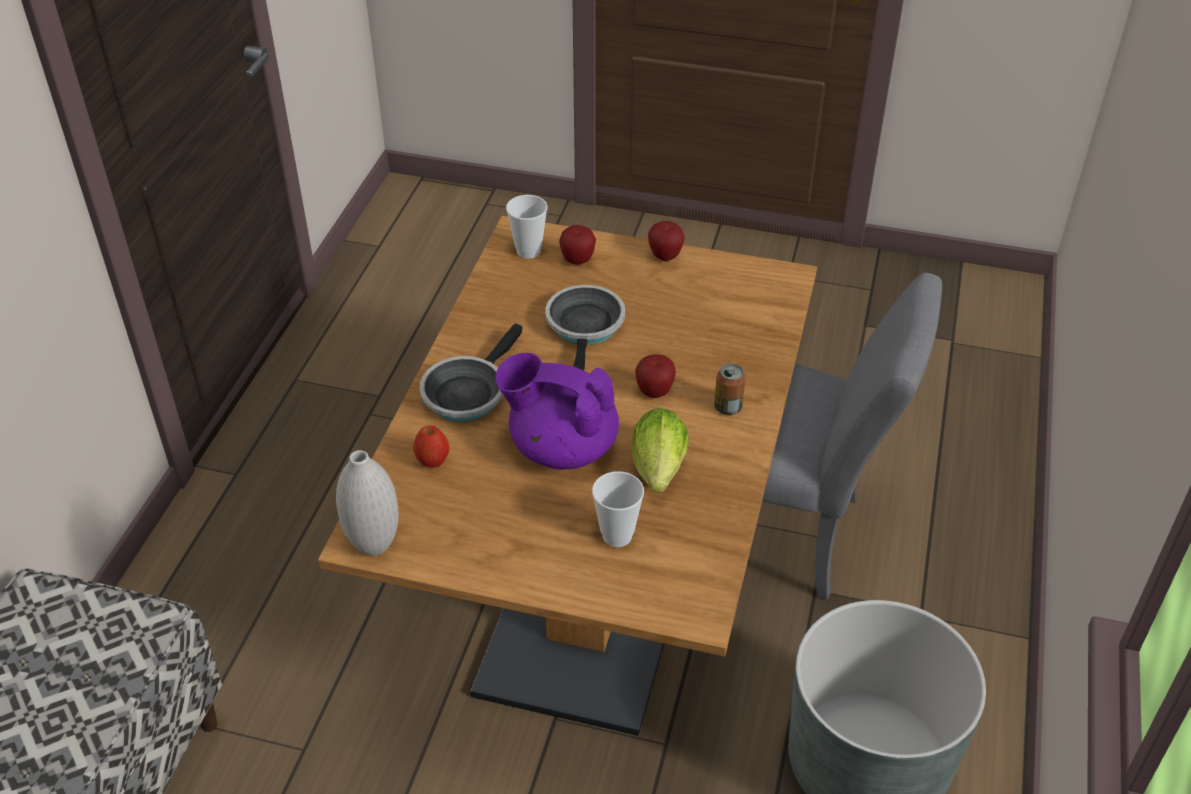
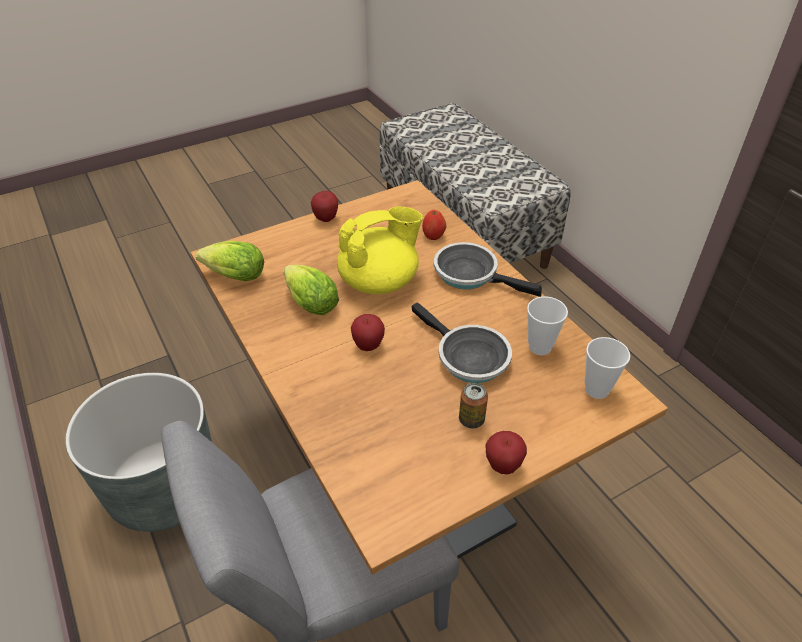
camera: 135 degrees right, 0 degrees up
(374, 545) = (402, 195): white vase -> none
(467, 392) = (471, 274): frying pan -> frying pan turned 45 degrees counterclockwise
(561, 447) = (380, 281): purple teapot -> yellow teapot
(577, 261) = (554, 408): apple -> apple (326, 219)
(617, 535) = (295, 261): cup -> cup (539, 347)
(707, 566) = (232, 276): none -> lettuce
(728, 407) = (310, 368): can -> can (471, 420)

